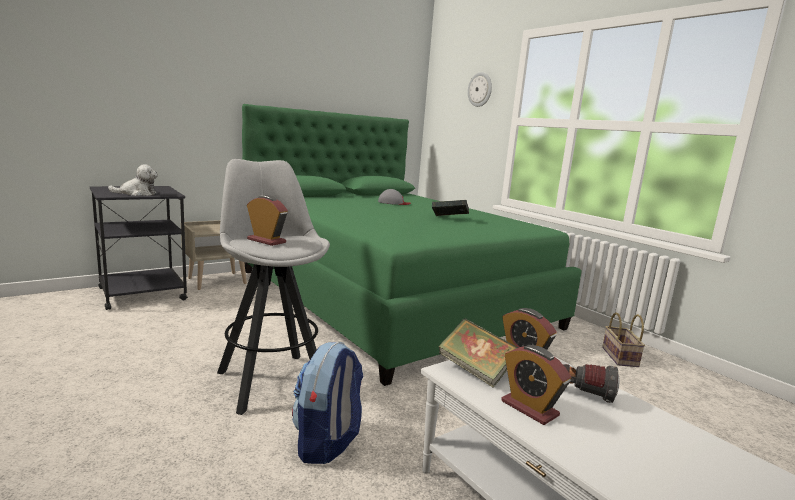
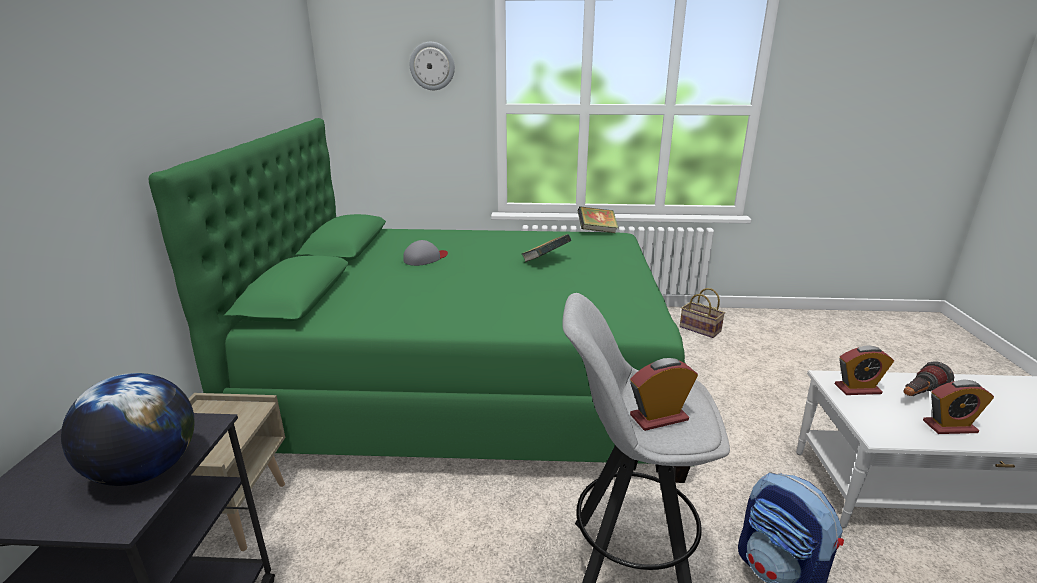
camera: 50 degrees left, 10 degrees up
(137, 193) = (146, 471): plush toy -> globe
(475, 371) = (878, 421): book -> book (597, 231)

